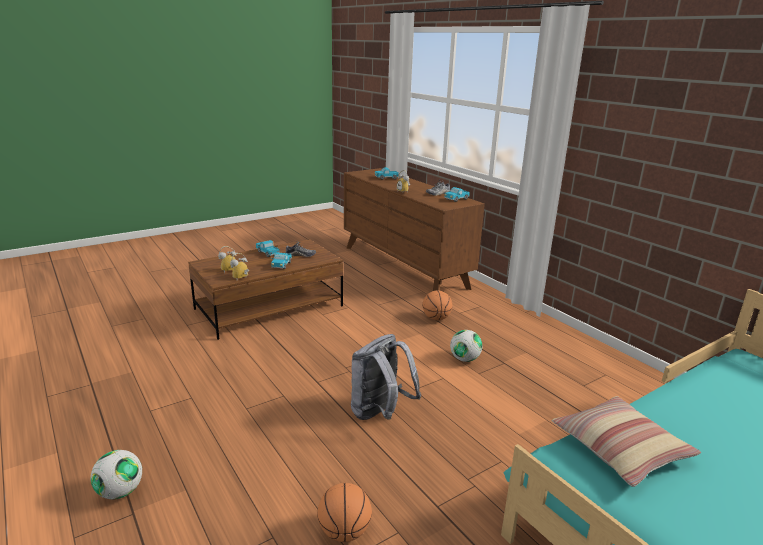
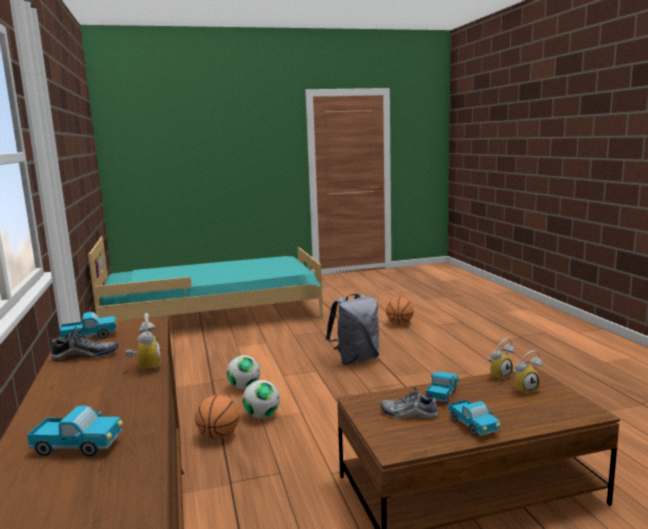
camera: 160 degrees left, 10 degrees down
(120, 492) = (534, 343): football -> football (262, 415)
(620, 448) = (268, 270): pillow -> none

